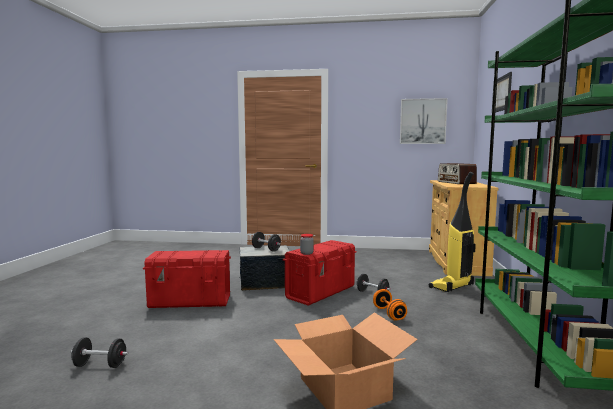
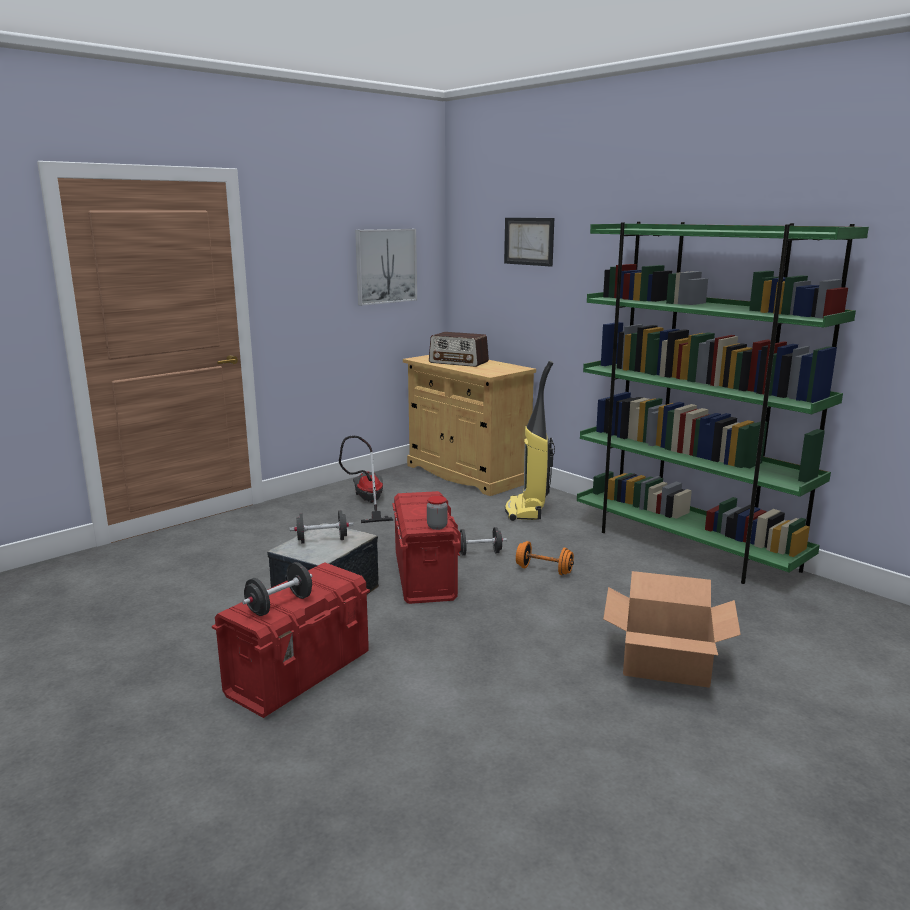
camera: 50 degrees left, 10 degrees up
(100, 365) = (427, 807): black dumbbell -> black dumbbell (279, 605)
(370, 258) = (367, 502): none -> vacuum cleaner

